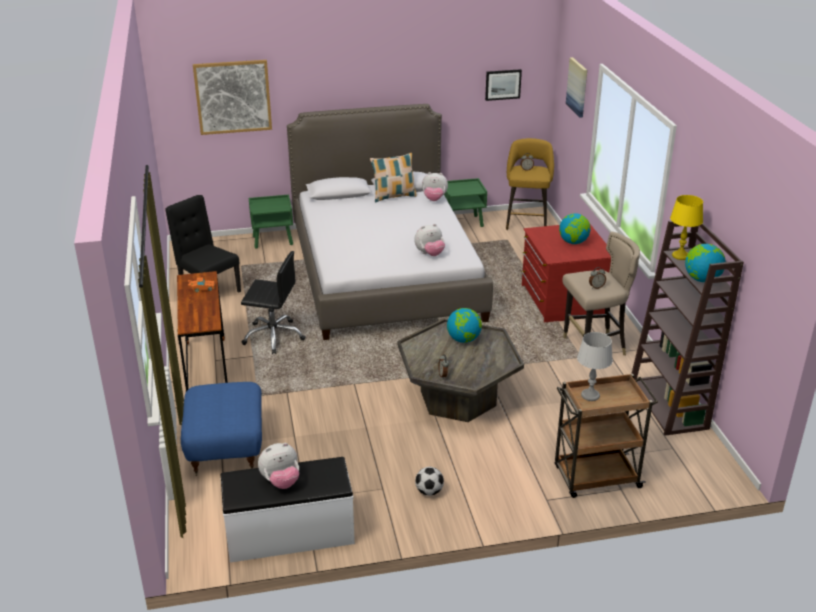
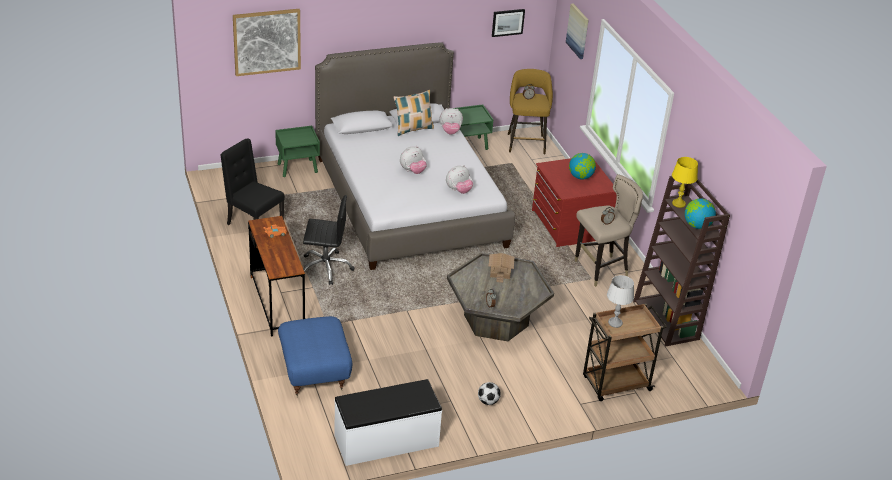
camera: 10 degrees left, 5 degrees up
(281, 482) = (384, 402): plush toy -> plush toy (412, 171)
(464, 339) = (501, 272): globe -> toy house

